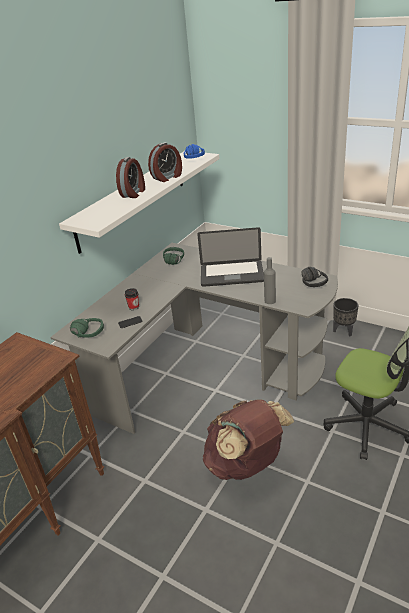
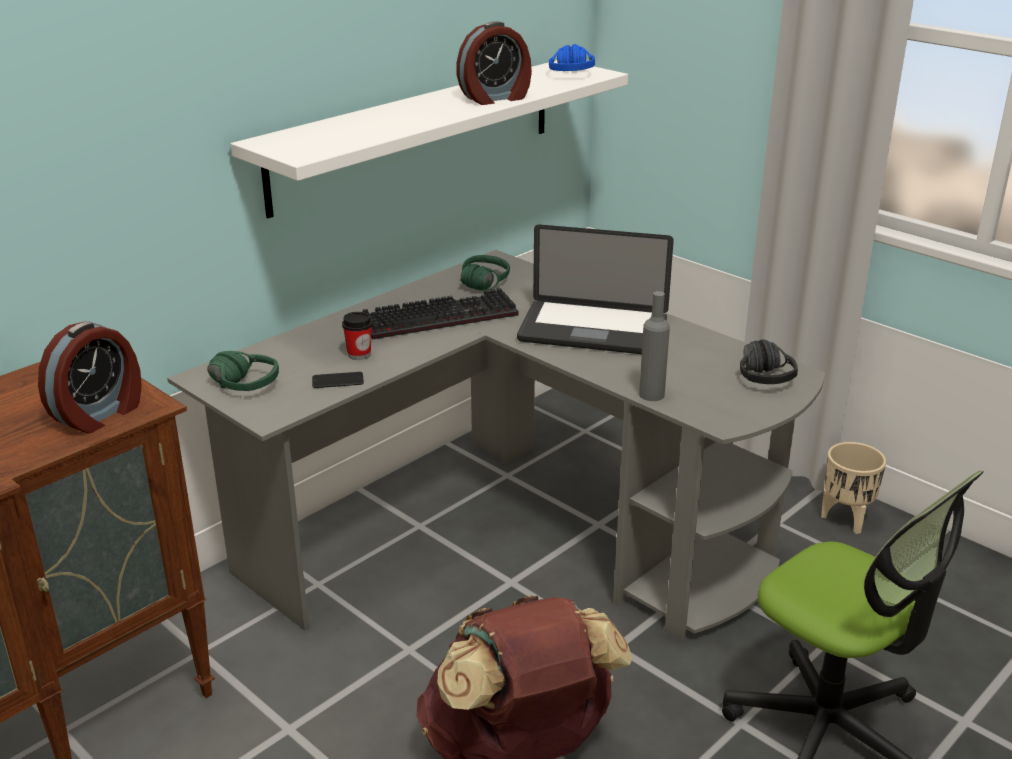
camera: 10 degrees right, 5 degrees down
(134, 193) = (409, 115): alarm clock -> alarm clock (100, 414)
(162, 281) = (441, 316): none -> keyboard
(344, 330) = (846, 519): black planter -> beige planter

